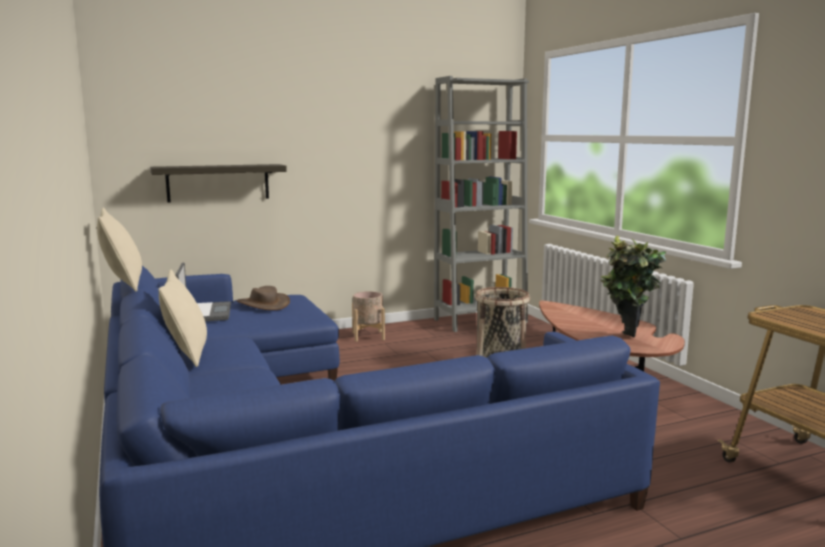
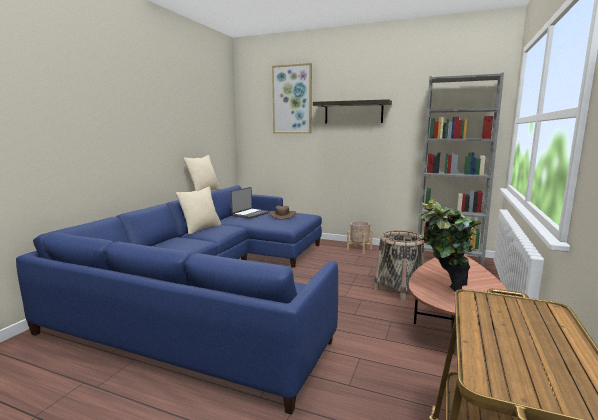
camera: 45 degrees right, 0 degrees up
(218, 95) = (292, 99): none -> picture
(218, 182) = (290, 148): shelf -> shelf (353, 112)

